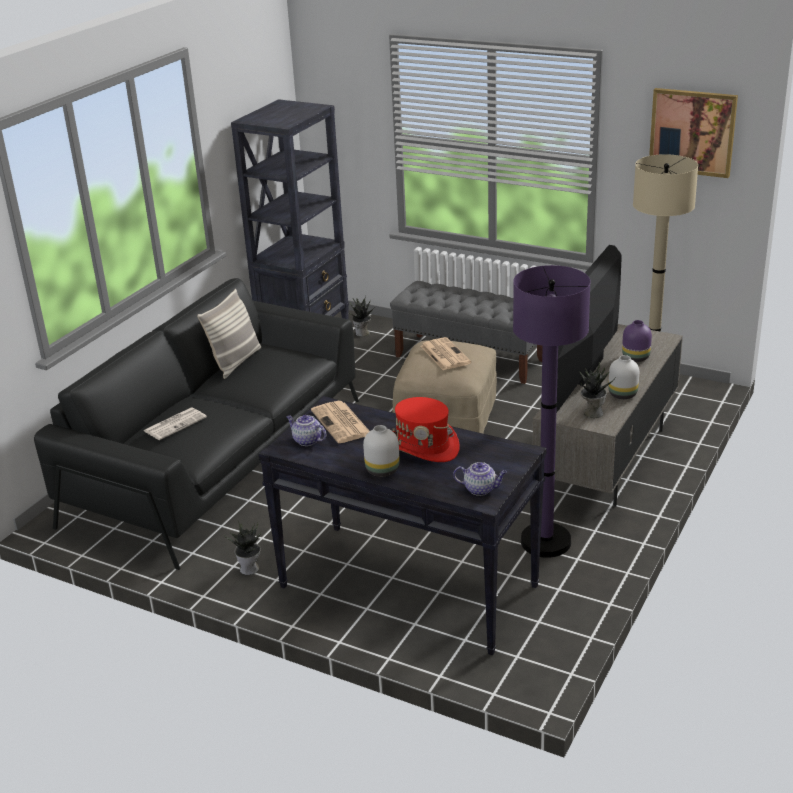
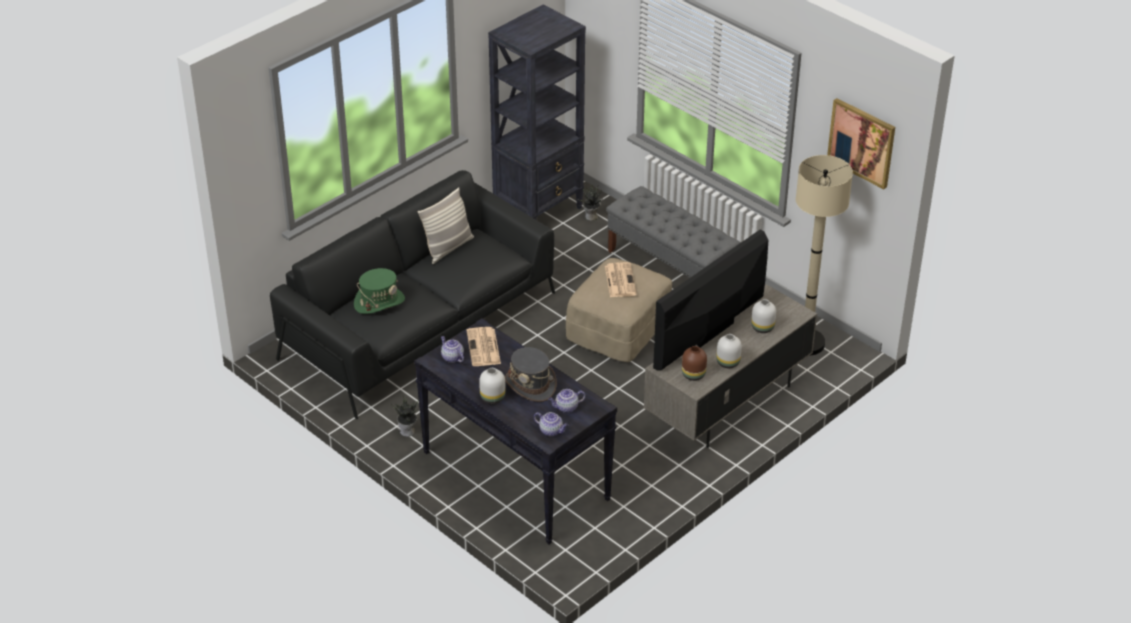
camera: 15 degrees right, 10 degrees up
(175, 424) = (379, 302): newspaper -> green hat
(423, 447) = (530, 385): red hat -> grey hat
(483, 461) = (566, 408): none -> teapot
(545, 542) = (636, 465): purple floor lamp -> none
(592, 413) = (693, 374): potted plant -> brown vase
(635, 357) = (762, 327): purple vase -> white vase

